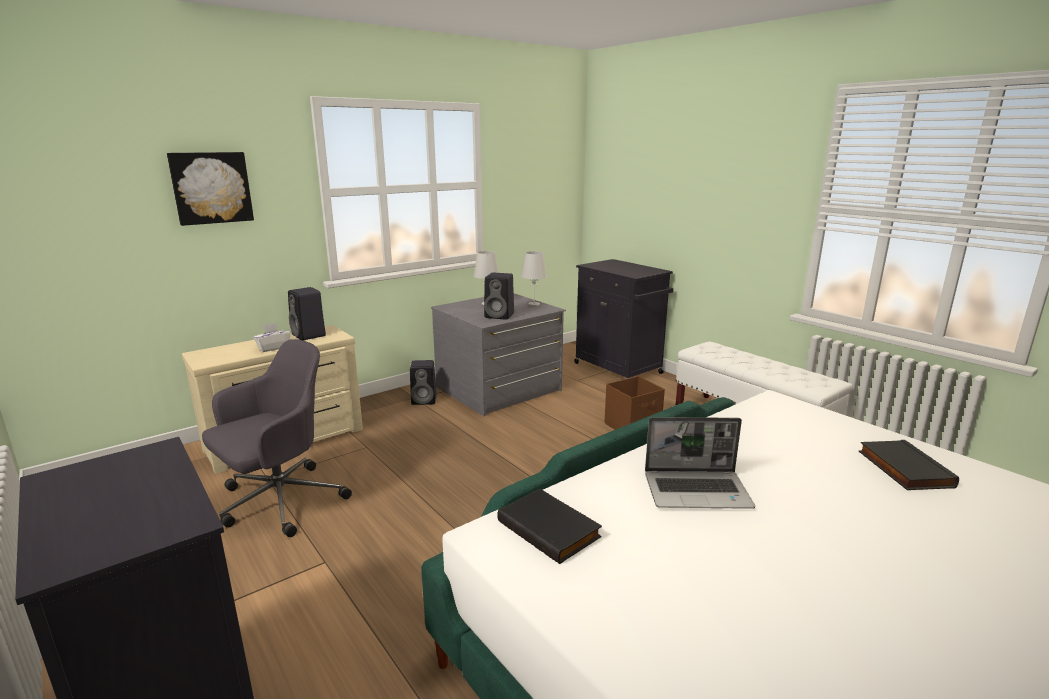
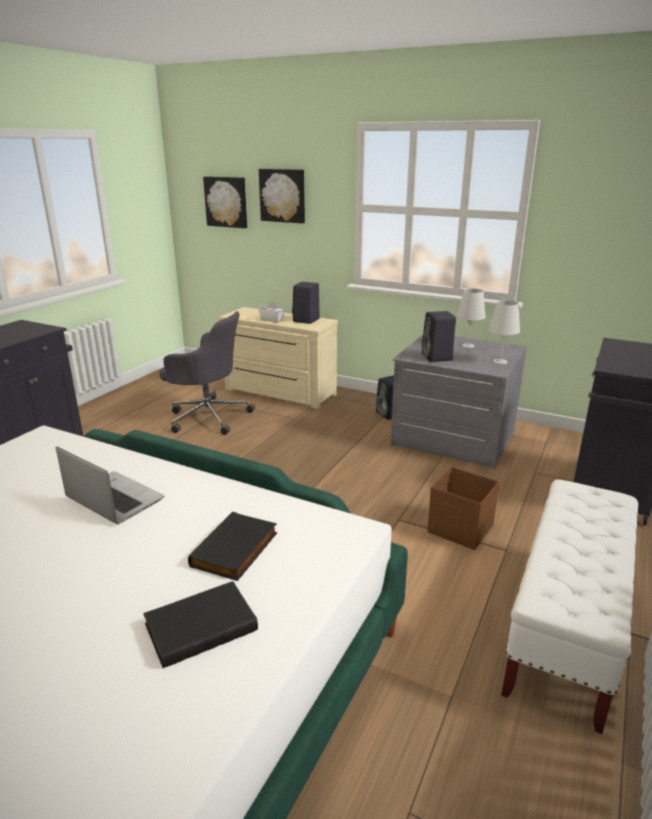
camera: 65 degrees right, 5 degrees up
(100, 206) = (226, 202): none -> picture
(550, 528) = (49, 452): black book -> black book (236, 550)
(697, 491) = (113, 499): laptop -> laptop turned 150 degrees clockwise

